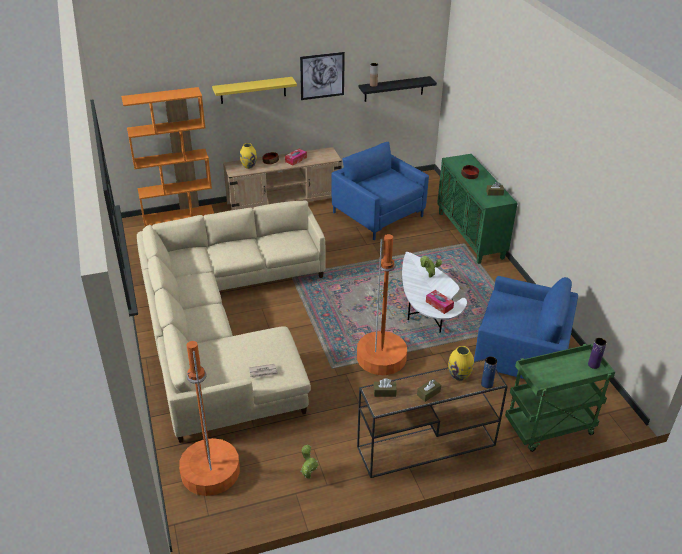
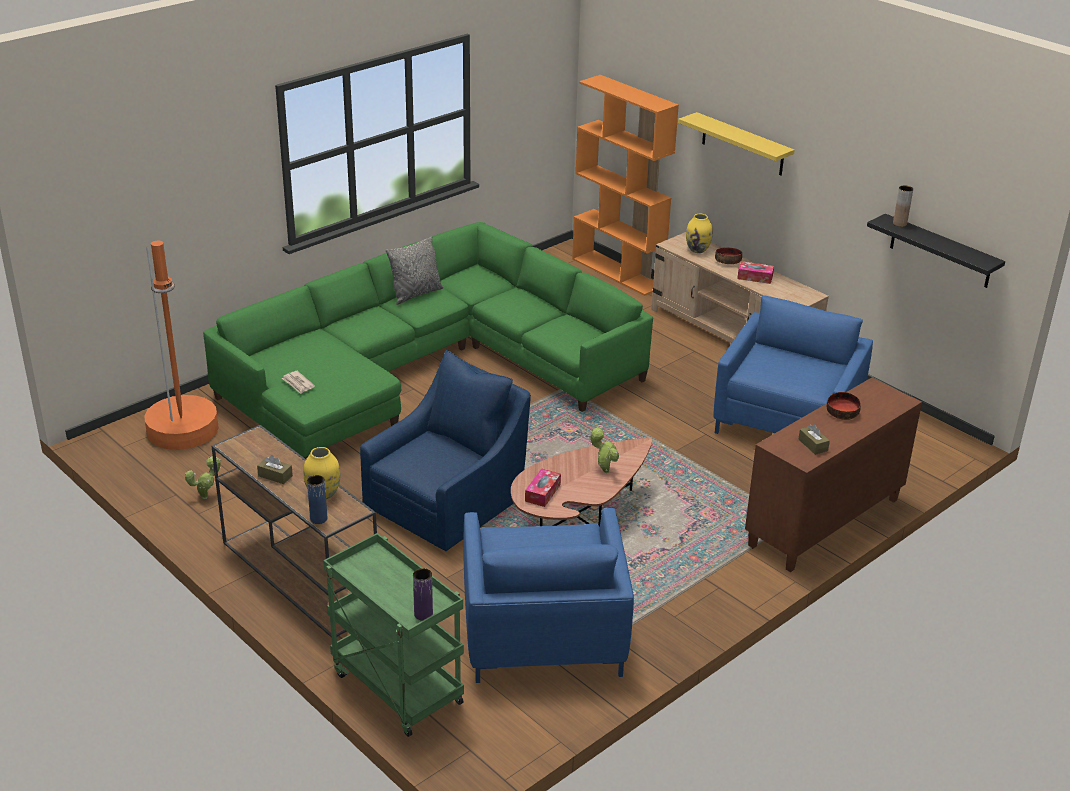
camera: 65 degrees right, 5 degrees down
(184, 288) = (416, 294): none -> grey pillow
(225, 325) = (425, 369): beige sofa -> green sofa
(322, 76) = (835, 170): picture -> none
(381, 357) = (448, 501): orange floor lamp -> blue armchair
(384, 392) = (260, 444): brown tissue box -> none
(426, 312) = (578, 519): white coffee table -> brown coffee table
(471, 235) = (824, 523): green cabinet -> brown cabinet

